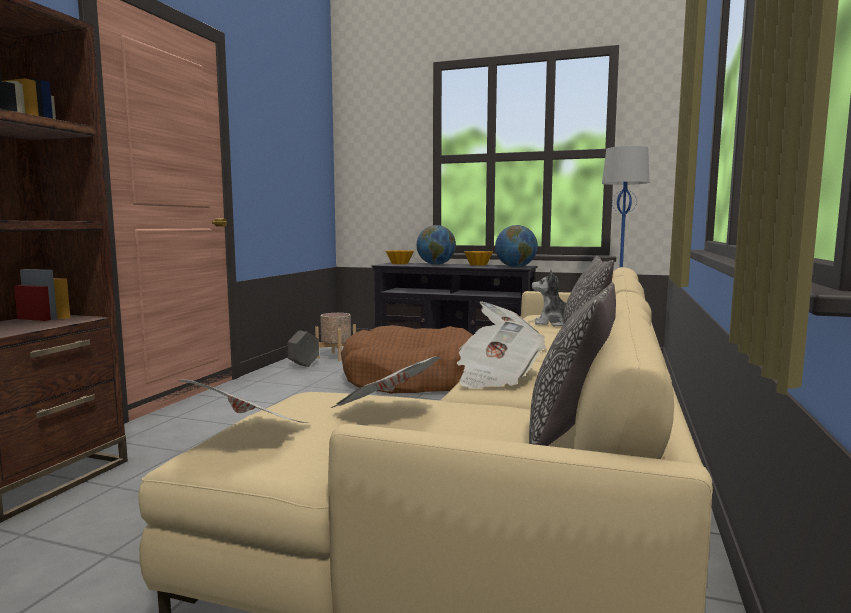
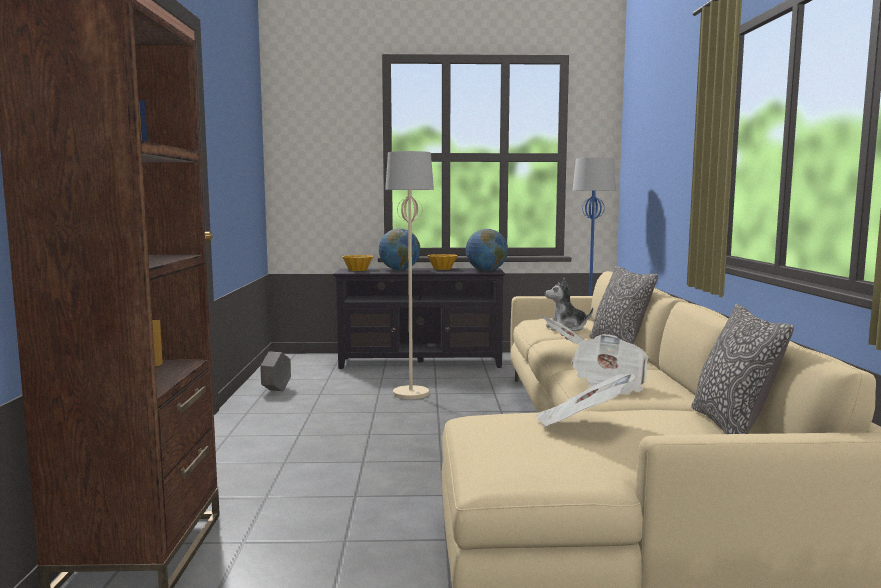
camera: 20 degrees left, 0 degrees up
(247, 434) = (510, 458): newspaper -> none
(336, 356) = (300, 376): beige planter -> none
(412, 379) = (411, 393): brown dog bed -> beige floor lamp

